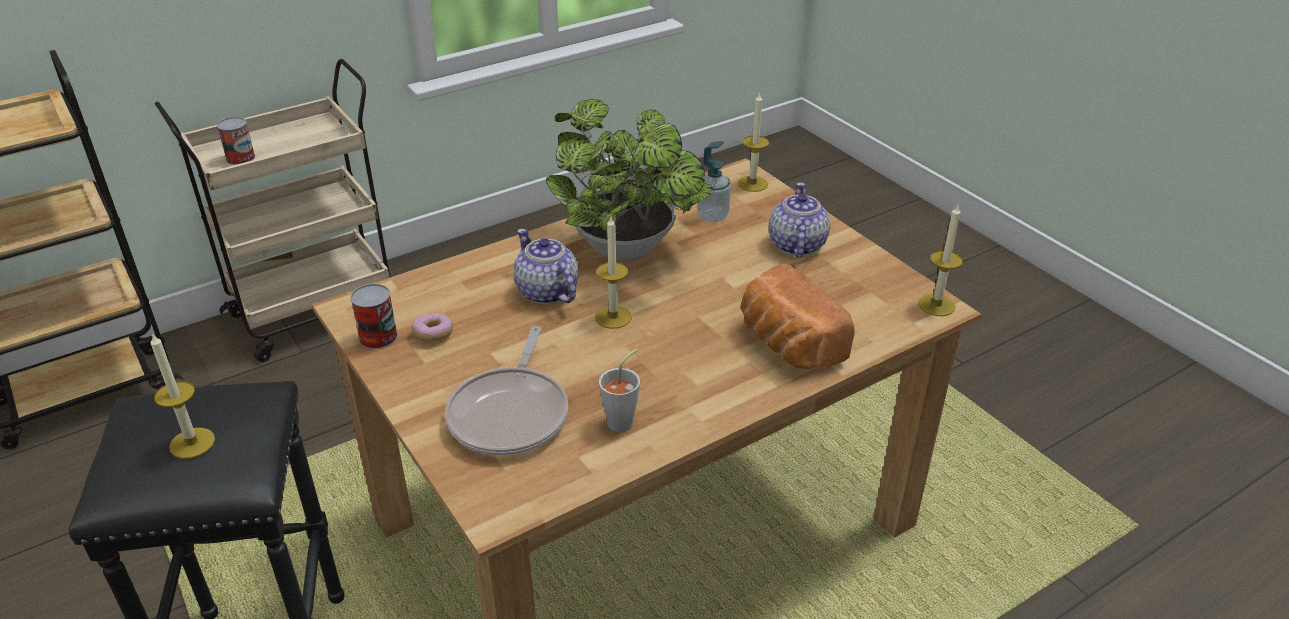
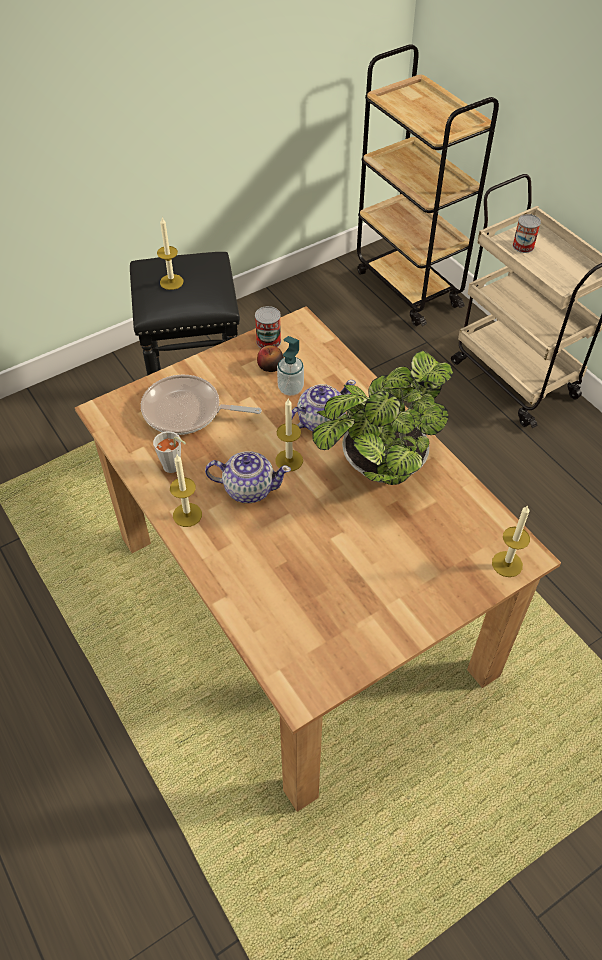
camera: 90 degrees right, 15 degrees up
(433, 335) = (270, 366): donut -> apple
(712, 216) = (441, 528): soap dispenser -> soap dispenser (290, 388)
(787, 344) = (252, 569): bread -> none
(796, 245) = (398, 590): teapot -> teapot (248, 488)
(936, 305) = (305, 693): candle -> candle (187, 515)

